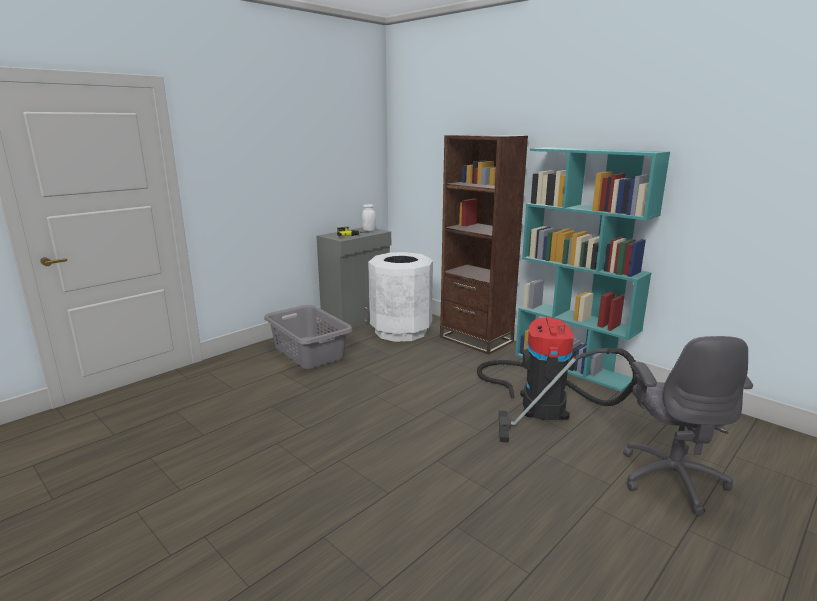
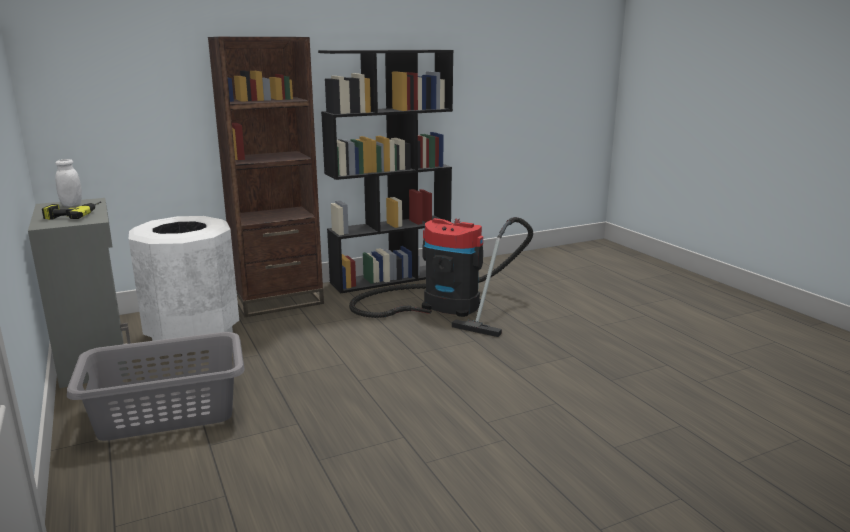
camera: 70 degrees left, 0 degrees up
(572, 367) = (391, 278): turquoise bookcase -> black bookcase
(671, 478) = (575, 295): grey office chair -> none

